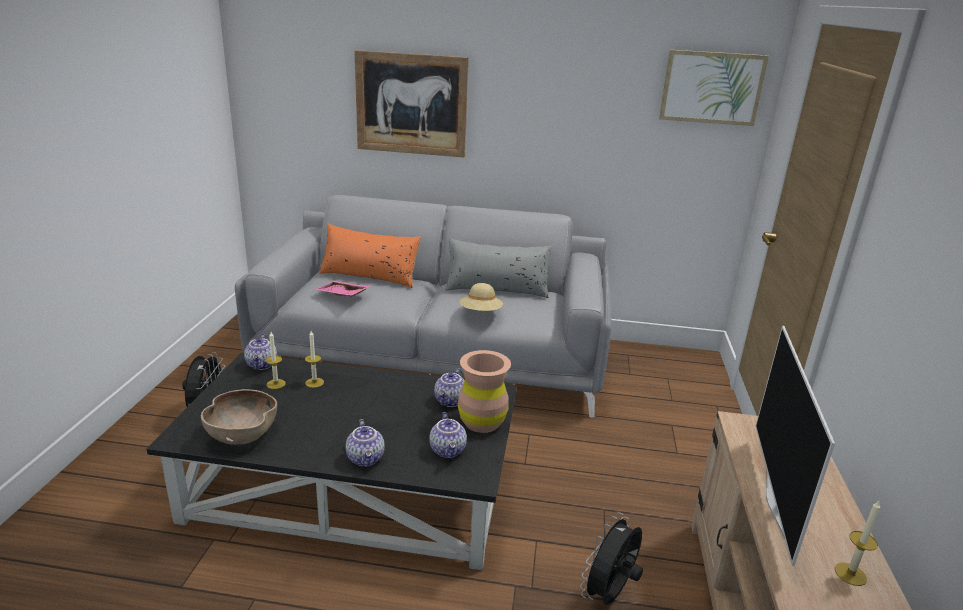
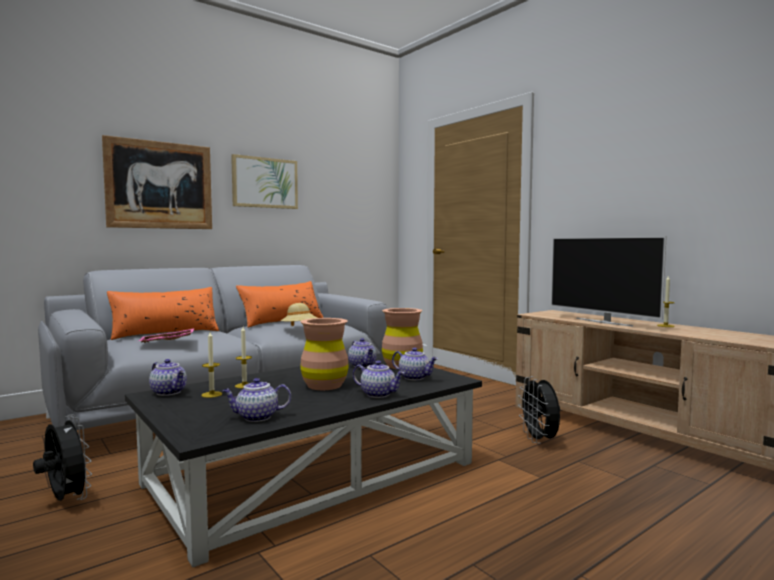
camera: 45 degrees left, 20 degrees down
(242, 435) = (256, 417): brown bowl -> teapot
(360, 417) = (324, 385): none -> brown vase
(497, 289) = (282, 321): grey pillow -> orange pillow
(711, 87) = (366, 175): picture -> picture (265, 183)

